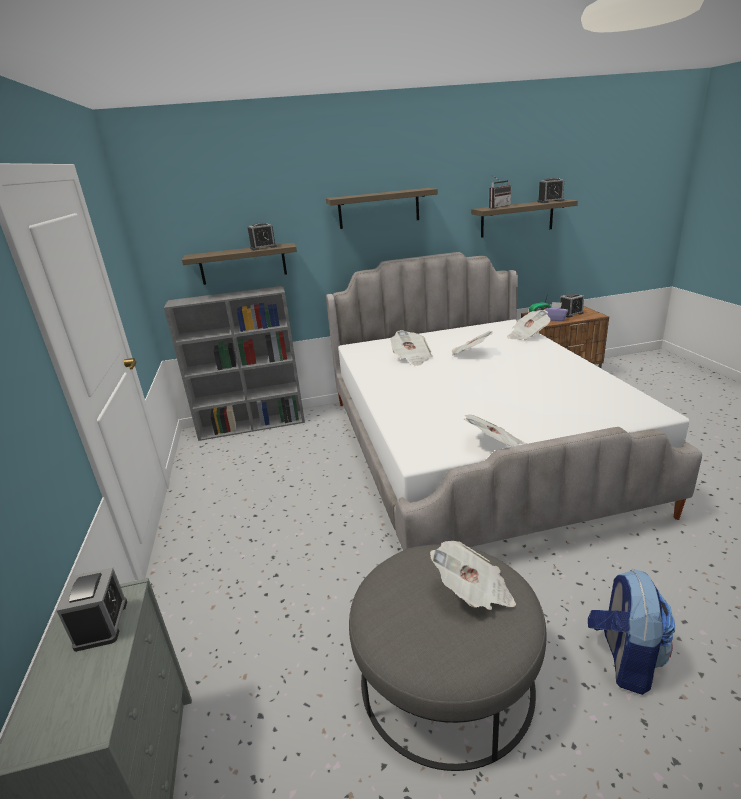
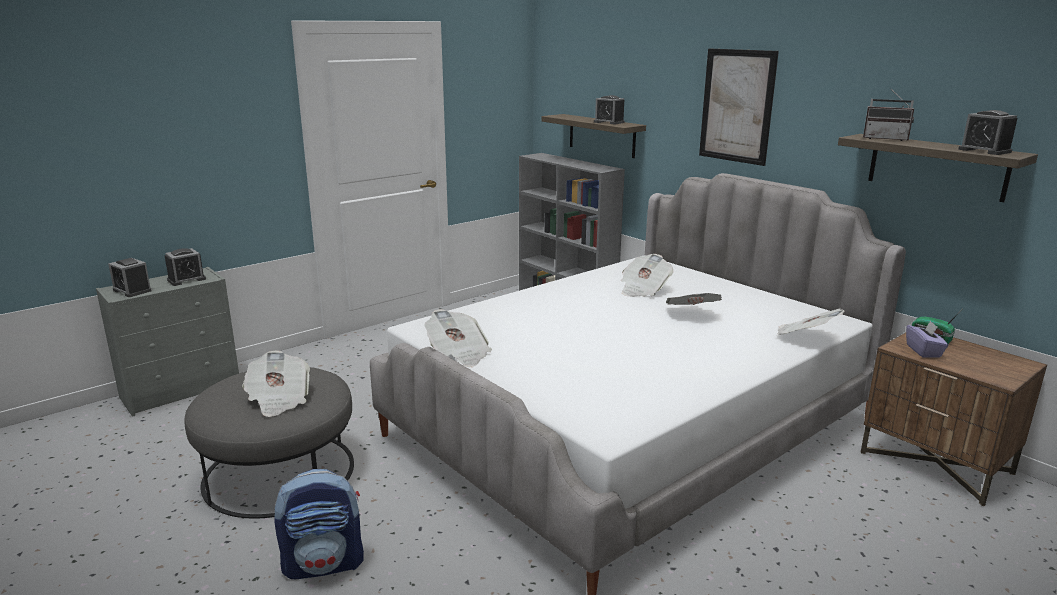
camera: 60 degrees right, 5 degrees down
(379, 208) = (737, 106): shelf -> picture
(570, 314) = (974, 360): alarm clock -> alarm clock (132, 290)

